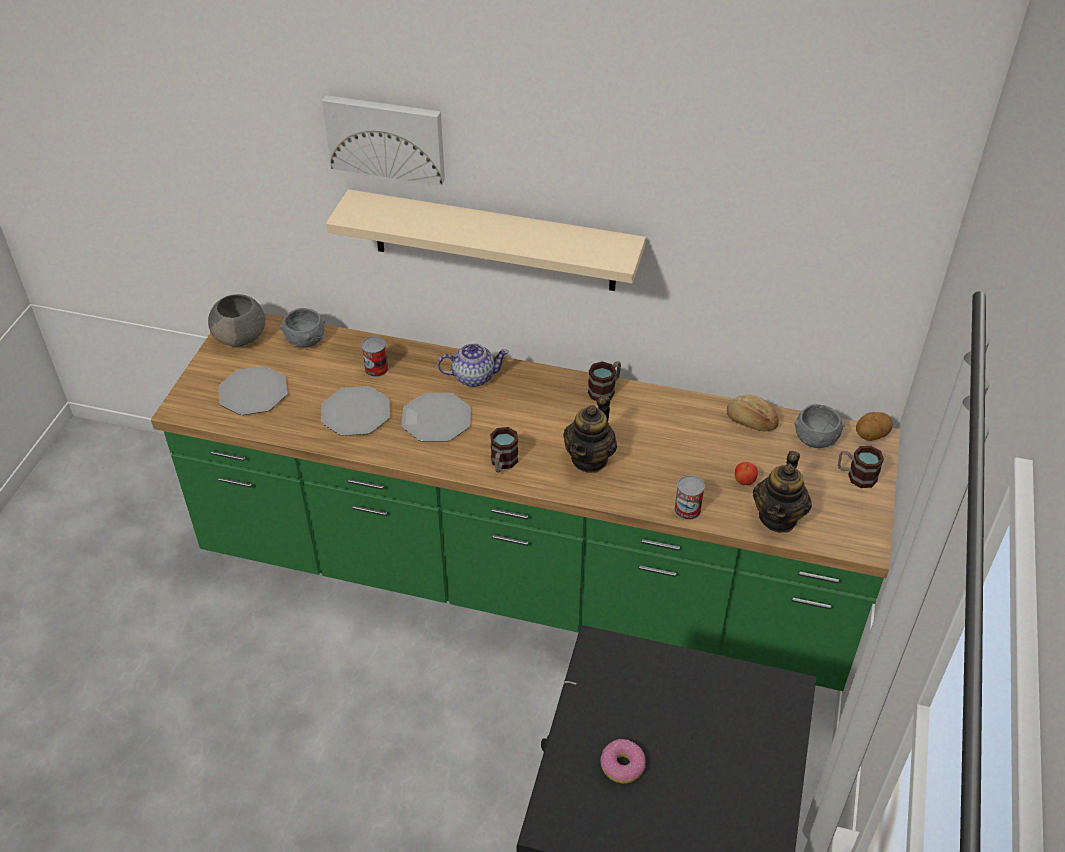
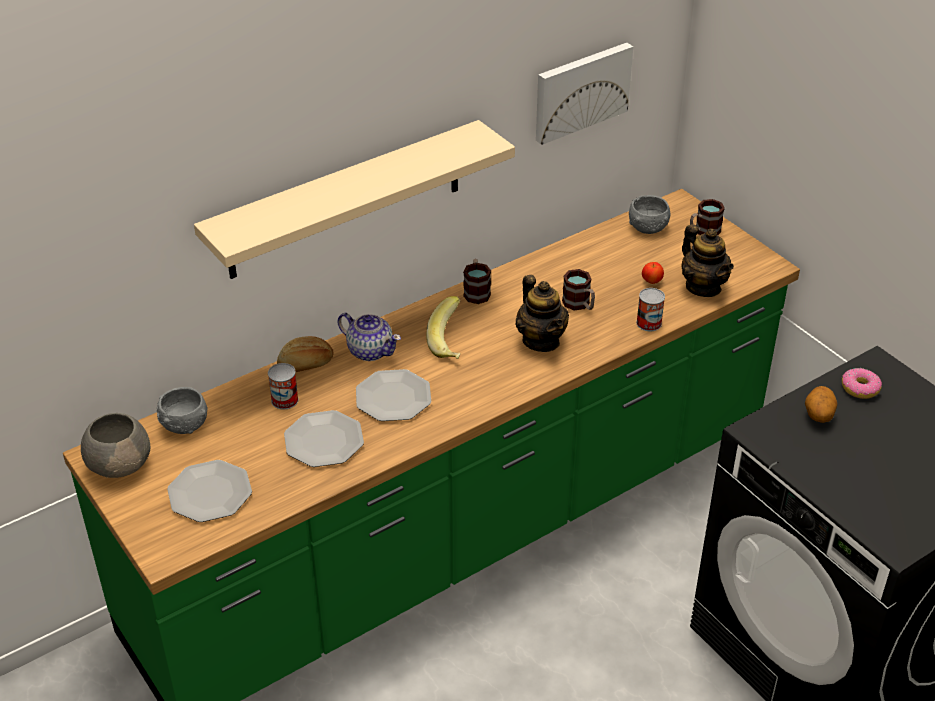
camera: 50 degrees left, 5 degrees down
(386, 137) = (233, 141): picture -> picture (580, 91)
(473, 377) = (370, 350): teapot -> teapot turned 90 degrees clockwise
(502, 463) = (490, 388): mug -> mug (579, 305)
(529, 412) = (451, 343): none -> banana
(622, 766) = (874, 479): donut -> donut (860, 388)
(750, 422) = (597, 245): bread -> bread (306, 365)
(871, 435) = (674, 203): potato -> potato (818, 416)

